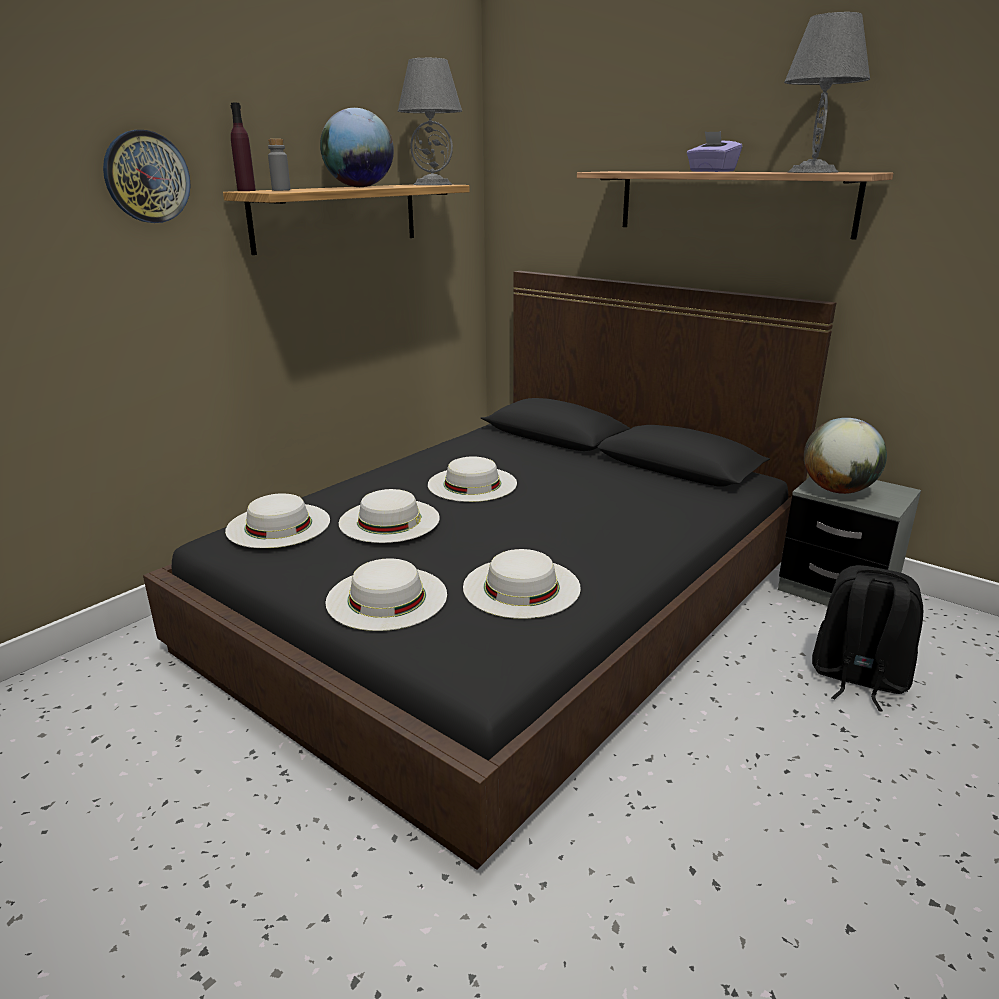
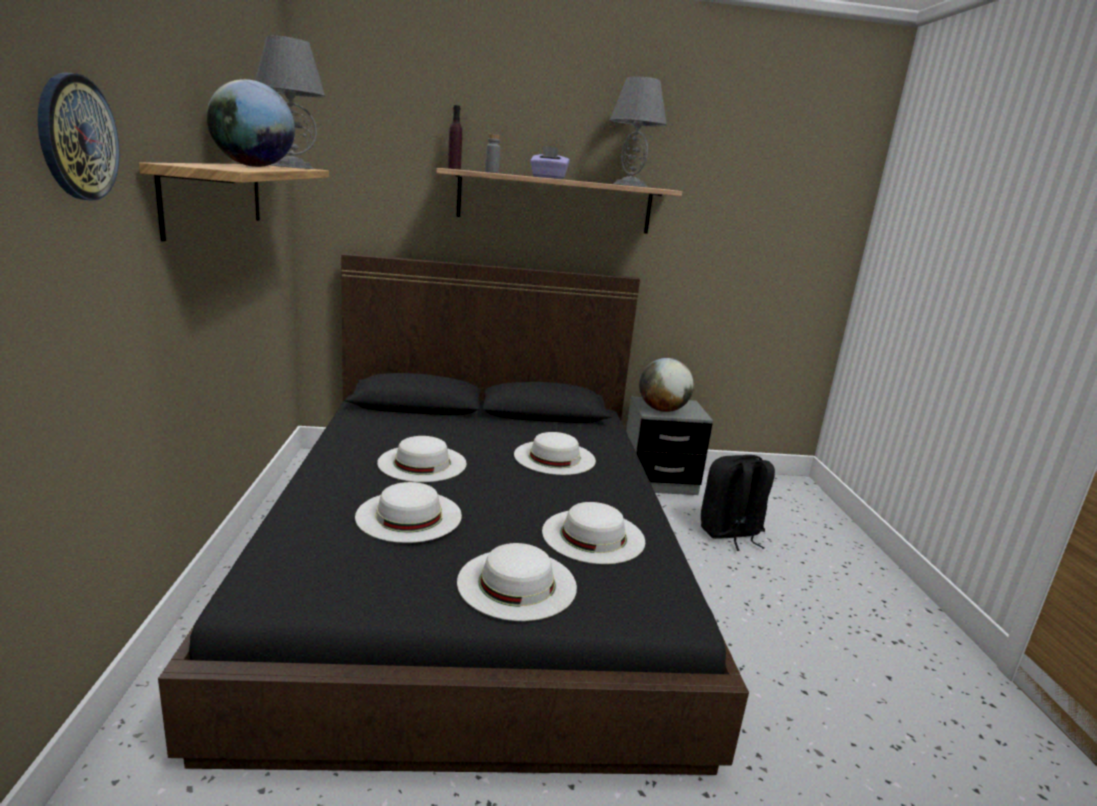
camera: 45 degrees left, 5 degrees down
(246, 190) = (168, 163): purple bottle -> purple bottle (454, 168)
(278, 525) = (303, 555): white hat -> white hat (554, 457)
(281, 190) = (208, 166): grey bottle -> grey bottle (491, 172)

